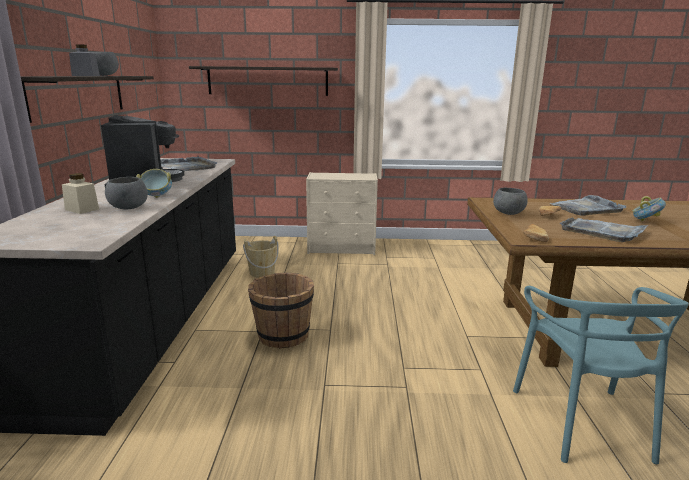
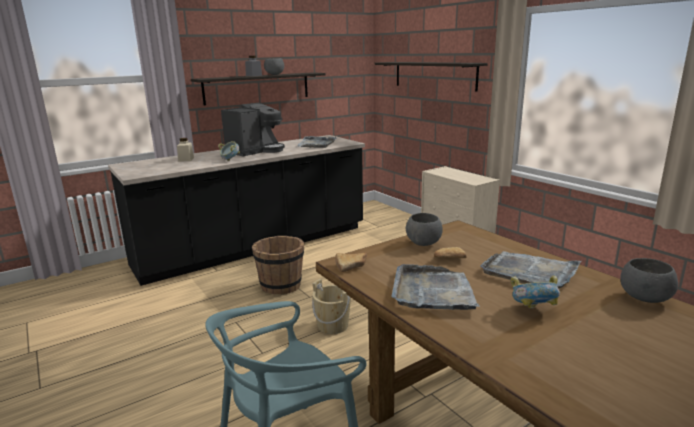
camera: 55 degrees right, 0 degrees up
(128, 208) = (199, 163): grey bowl -> grey bowl (644, 298)
(262, 272) = (360, 243): beige bucket -> beige bucket (333, 325)

